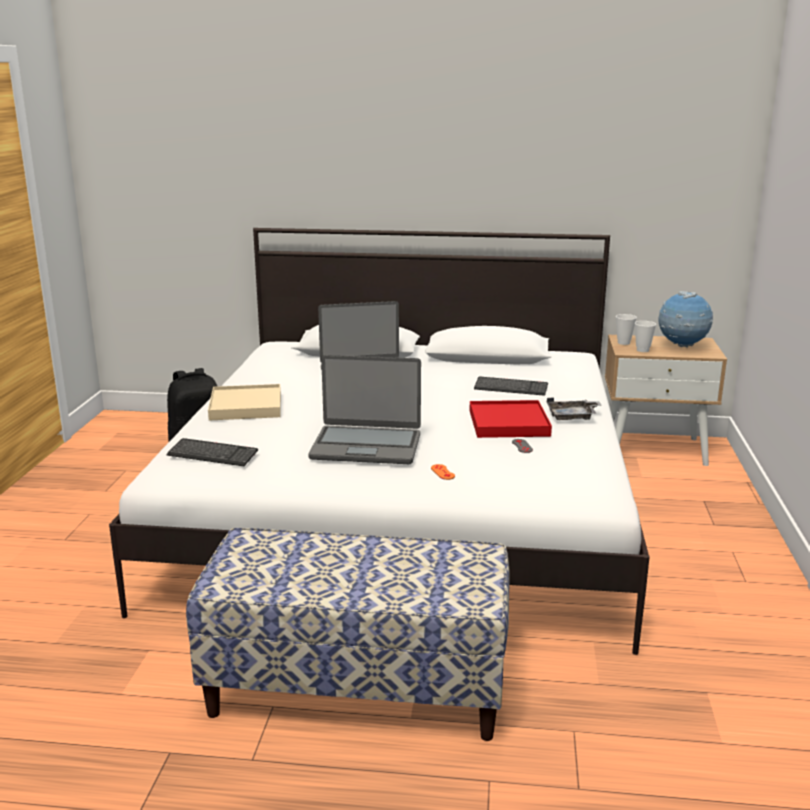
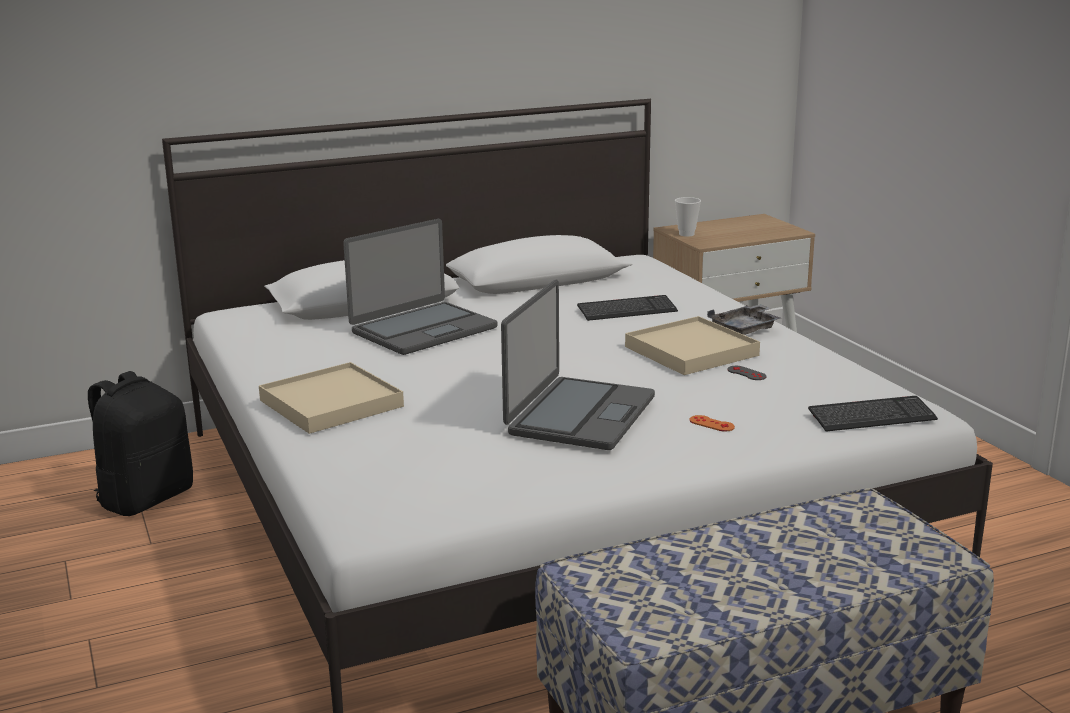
camera: 30 degrees left, 0 degrees up
(212, 454) = (399, 475): keyboard -> keyboard (871, 417)
(366, 446) = (579, 415): laptop -> laptop turned 45 degrees counterclockwise
(508, 423) = (691, 351): red tray -> beige tray
(642, 350) = (719, 239): cup -> none
(682, 346) = (751, 228): globe -> none

